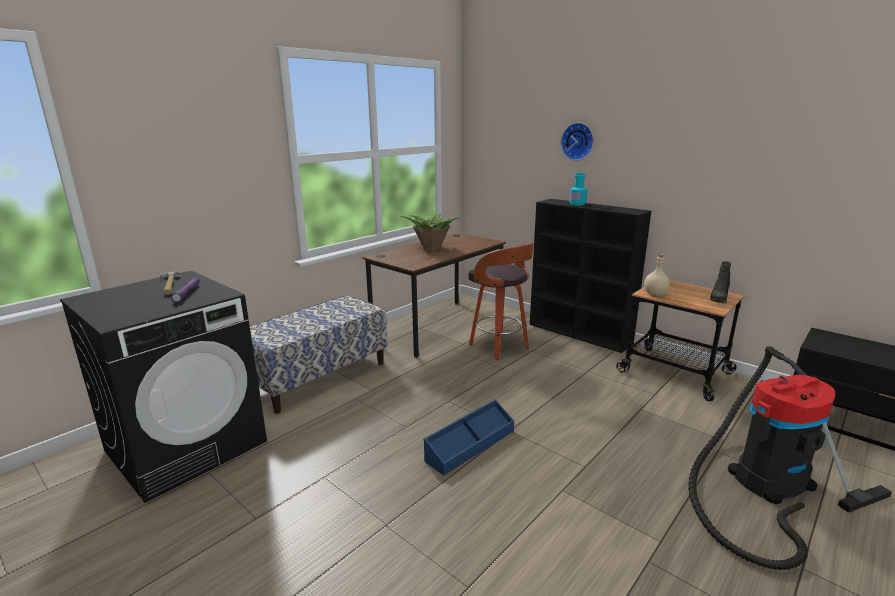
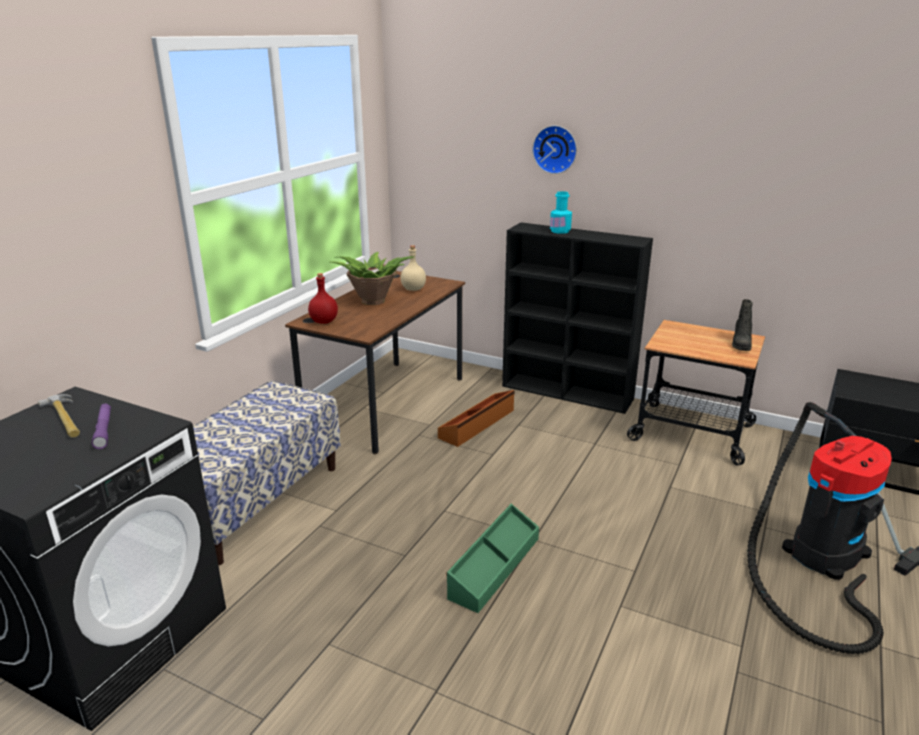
camera: 15 degrees left, 5 degrees up
(389, 257) = (323, 322): none -> red bottle
(470, 445) = (493, 566): blue storage box -> green storage box
(500, 347) = (478, 424): stool -> brown storage box
(655, 294) = (671, 345): beige bottle -> beige bottle (414, 289)

